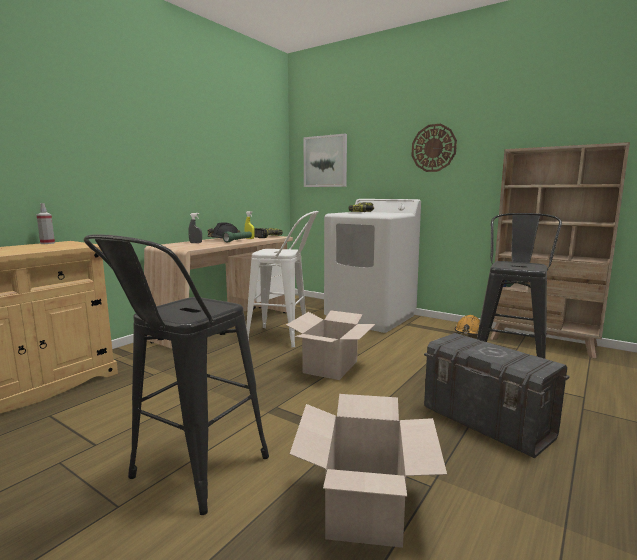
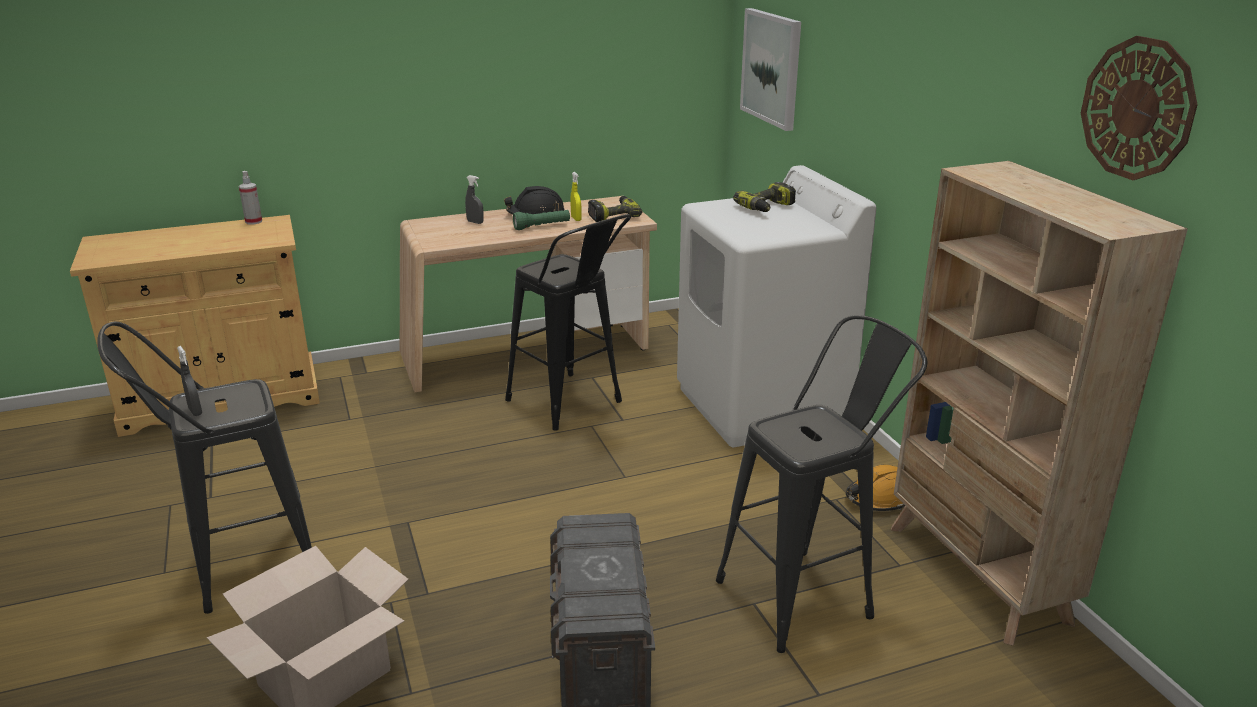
camera: 35 degrees right, 15 degrees up
(175, 315) = (195, 411): none -> grey spray bottle
(285, 337) = (571, 406): white stool -> black stool
(330, 366) = (552, 485): cardboard box -> none
(433, 148) = (908, 101): wall clock -> wall clock (1137, 108)

